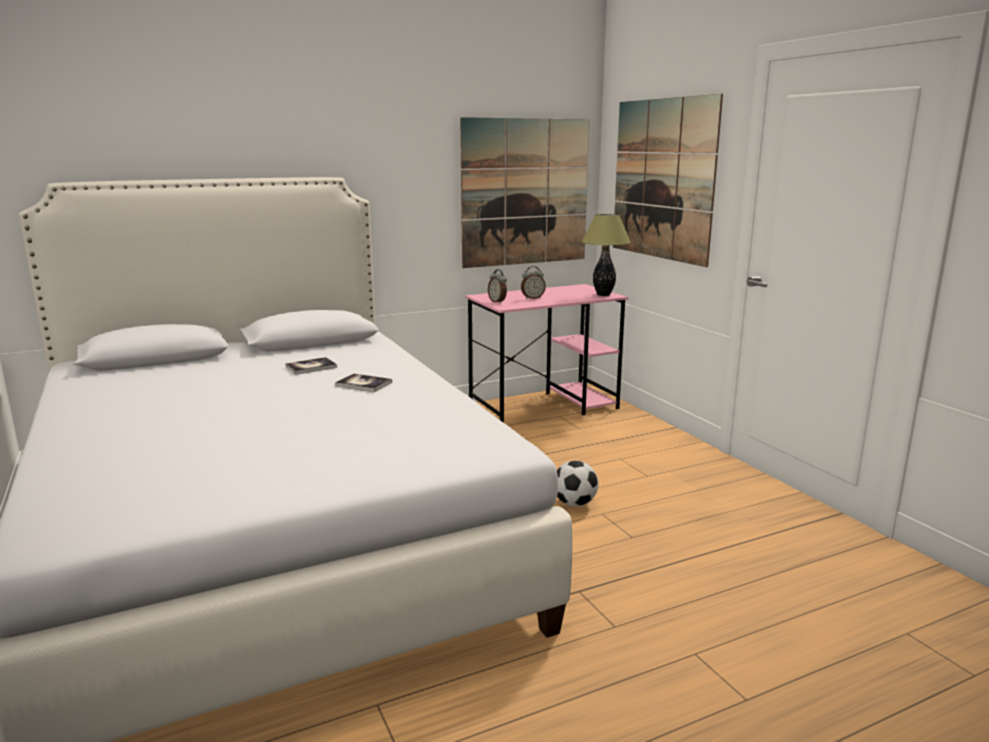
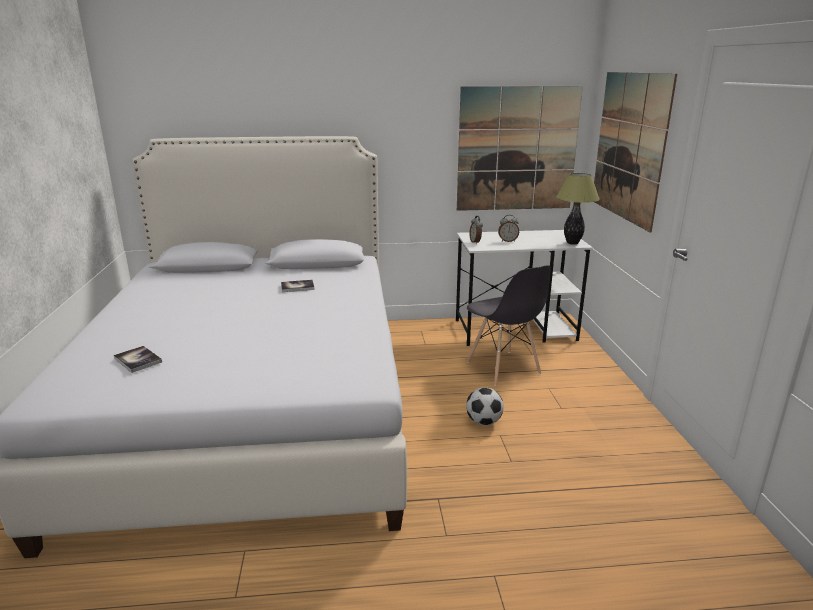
camera: 20 degrees right, 5 degrees up
(363, 384) = (319, 307): book -> book (138, 360)
(545, 407) = (516, 330): pink desk -> white desk
(558, 446) = (503, 368): none -> grey chair

